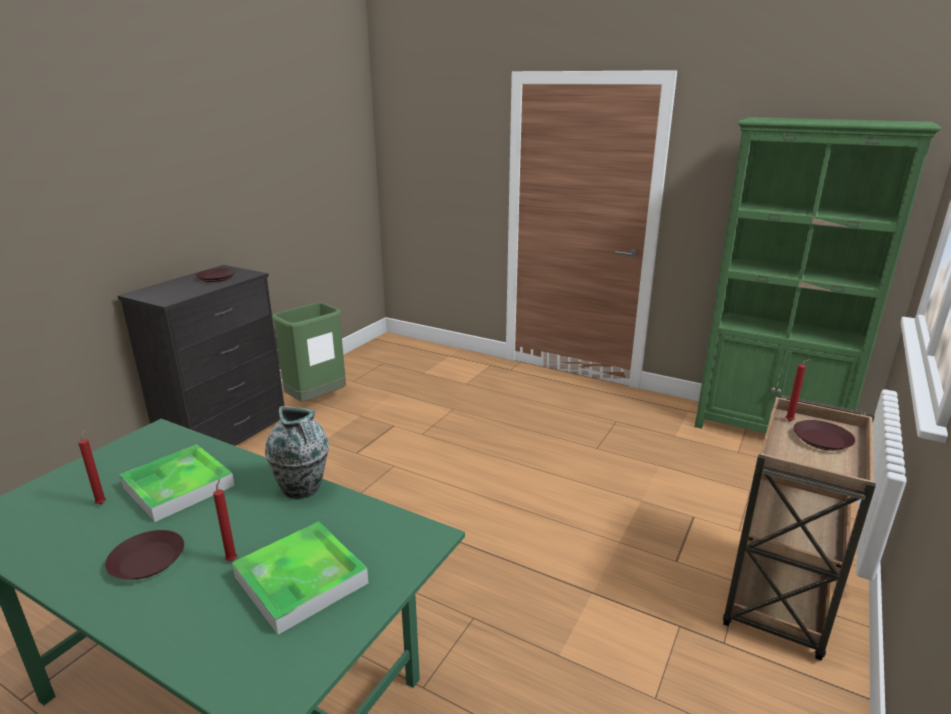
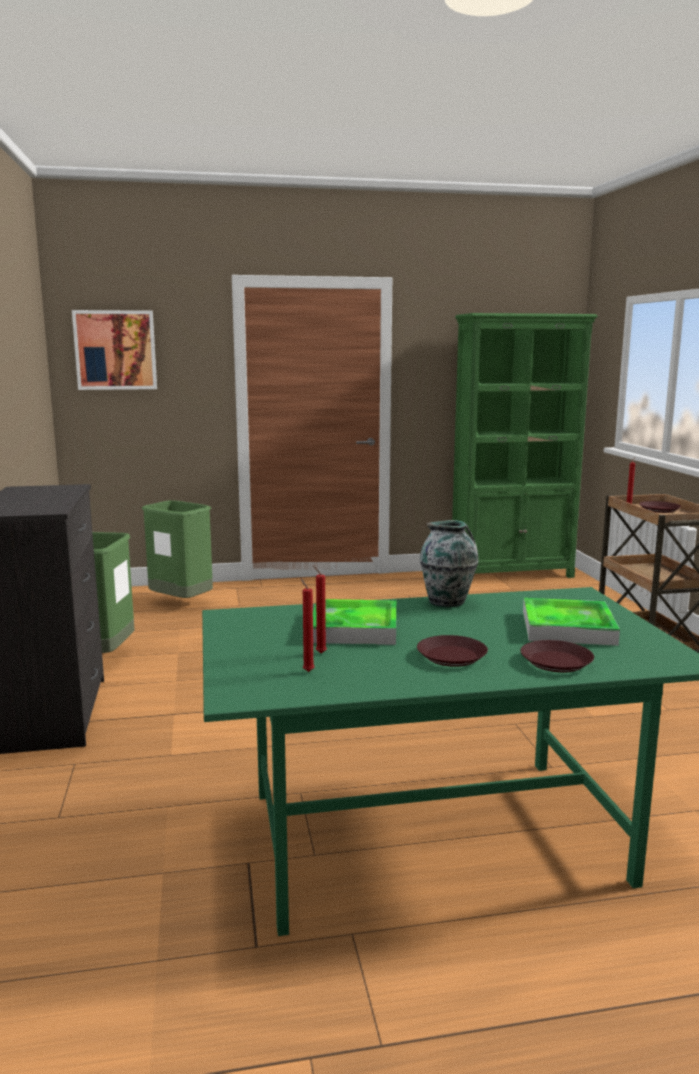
camera: 40 degrees left, 10 degrees down
(216, 278) = (42, 493): brown plate -> brown plate (555, 662)
(232, 559) = (503, 636): red candle -> red candle (307, 671)
(418, 142) = (115, 350): none -> picture
(431, 368) = (181, 603): none -> green trash can

